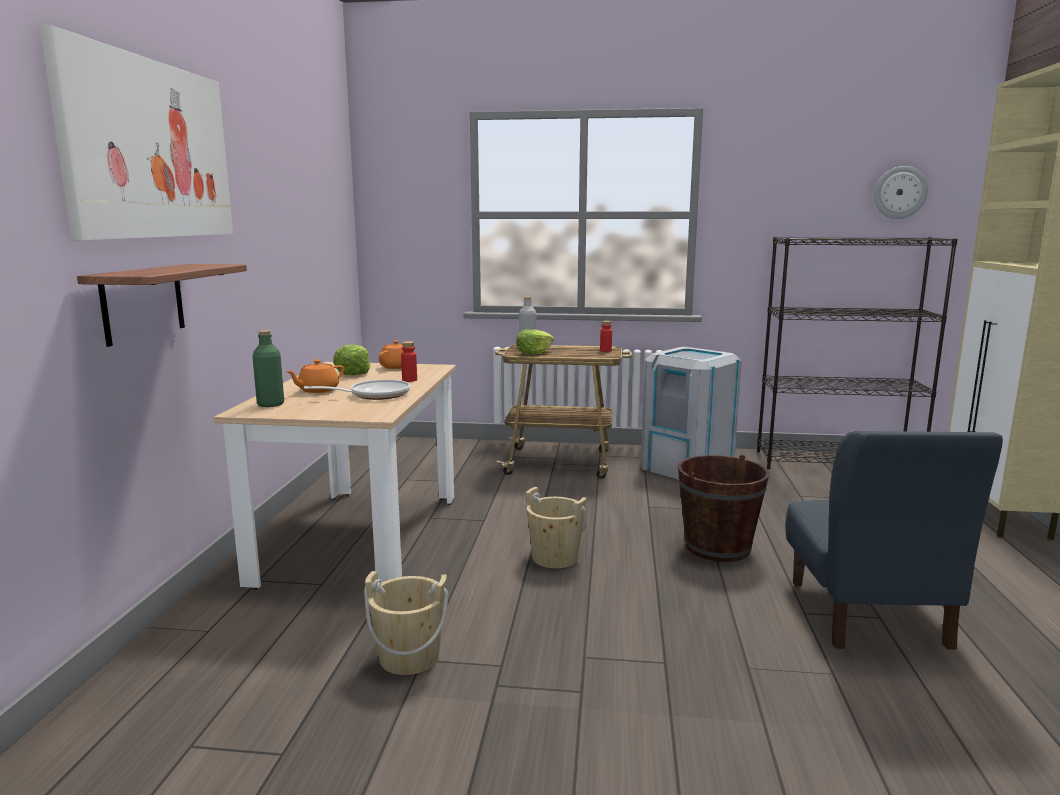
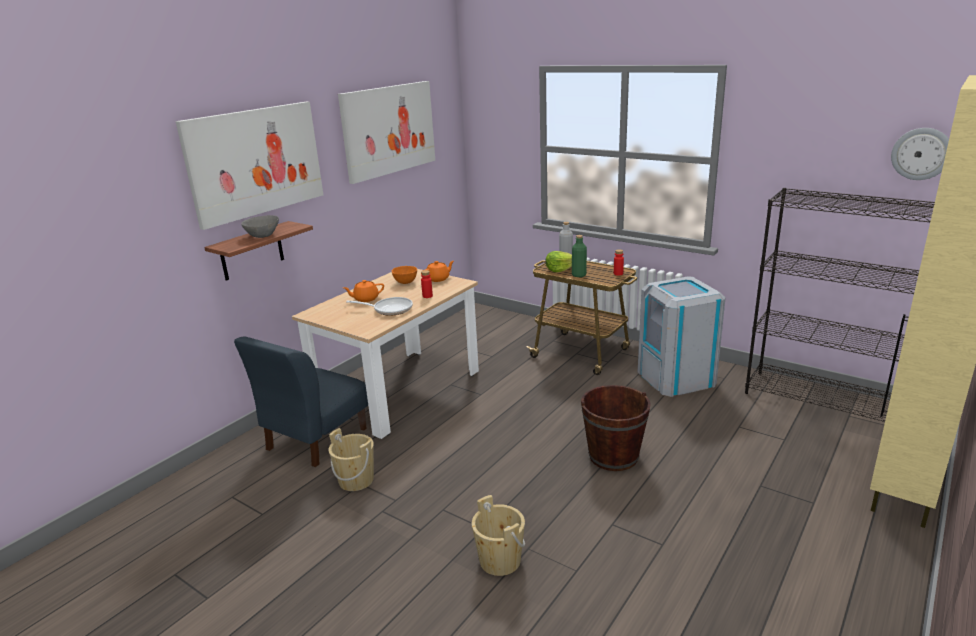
camera: 30 degrees right, 10 degrees up
(175, 268) = (262, 235): none -> grey bowl
(270, 404) = (328, 309): green bottle -> green bottle (579, 275)
(292, 167) = (389, 130): none -> picture
(353, 373) = (405, 282): lettuce -> orange bowl
(555, 558) = (495, 435): beige bucket -> beige bucket (500, 560)
(867, 614) = (656, 539): blue chair -> blue chair (316, 439)

